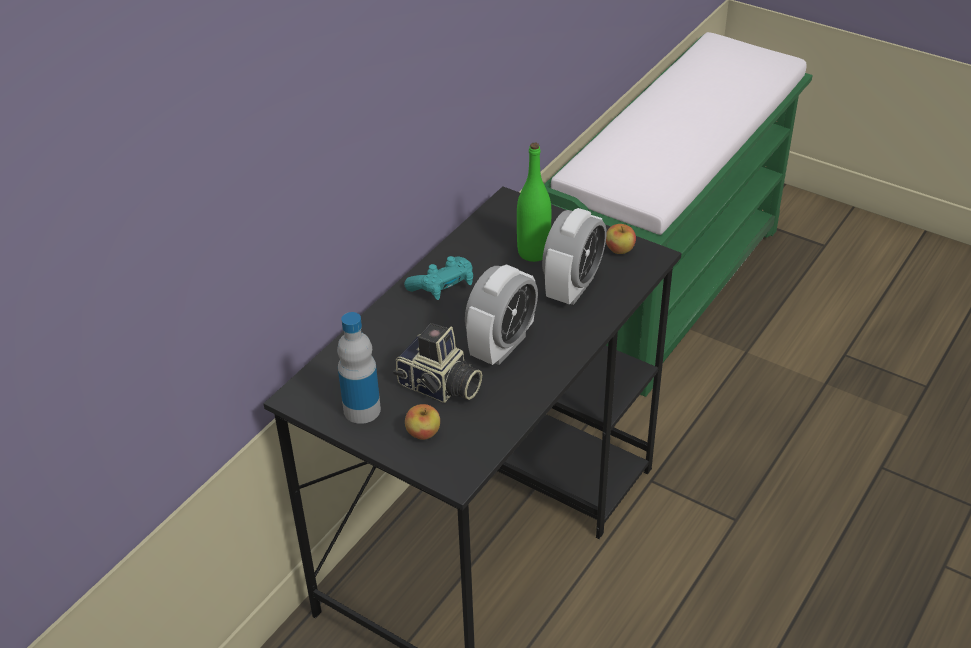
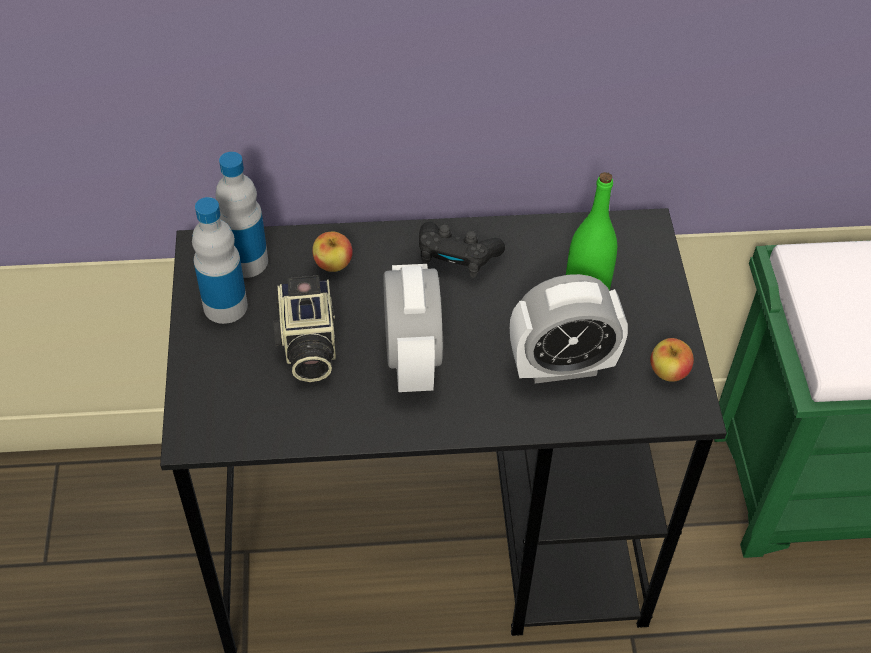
camera: 50 degrees right, 10 degrees up
(334, 381) = (246, 261): none -> bottle
(423, 433) = (232, 373): apple -> apple (333, 264)
(443, 287) = (456, 258): turquoise game controller -> black game controller
(502, 346) = (412, 360): alarm clock -> alarm clock turned 90 degrees counterclockwise

